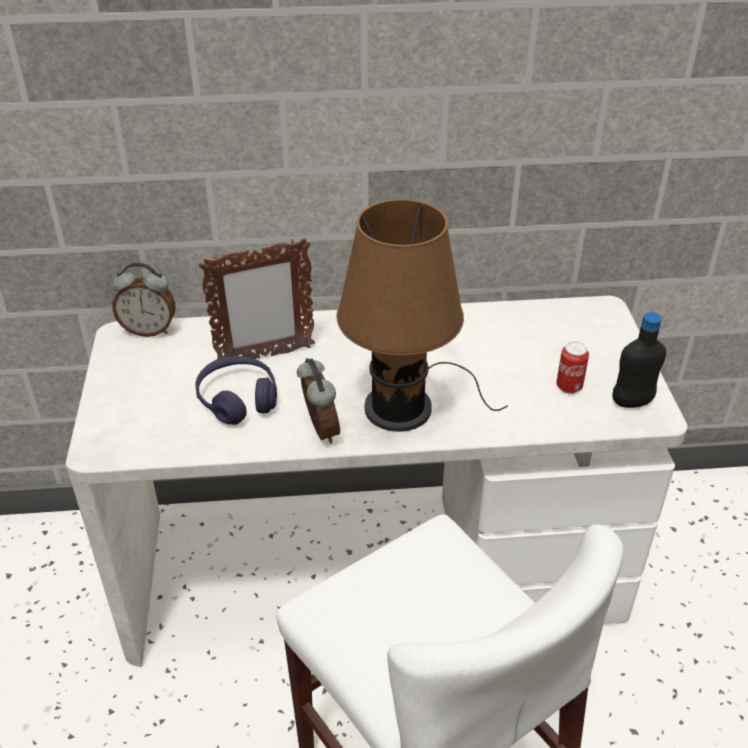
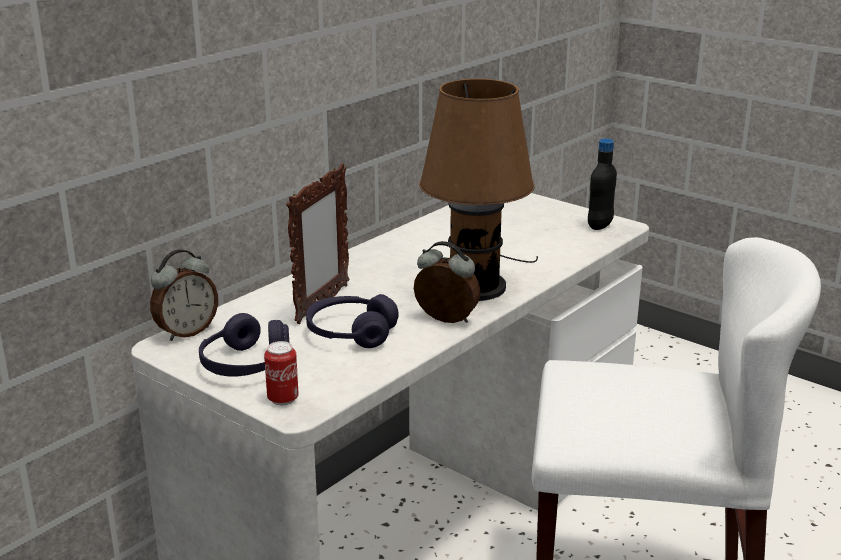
camera: 45 degrees left, 15 degrees down
(135, 384) = (246, 364): none -> purple headphones
(569, 387) = (553, 234): can -> can (283, 399)

